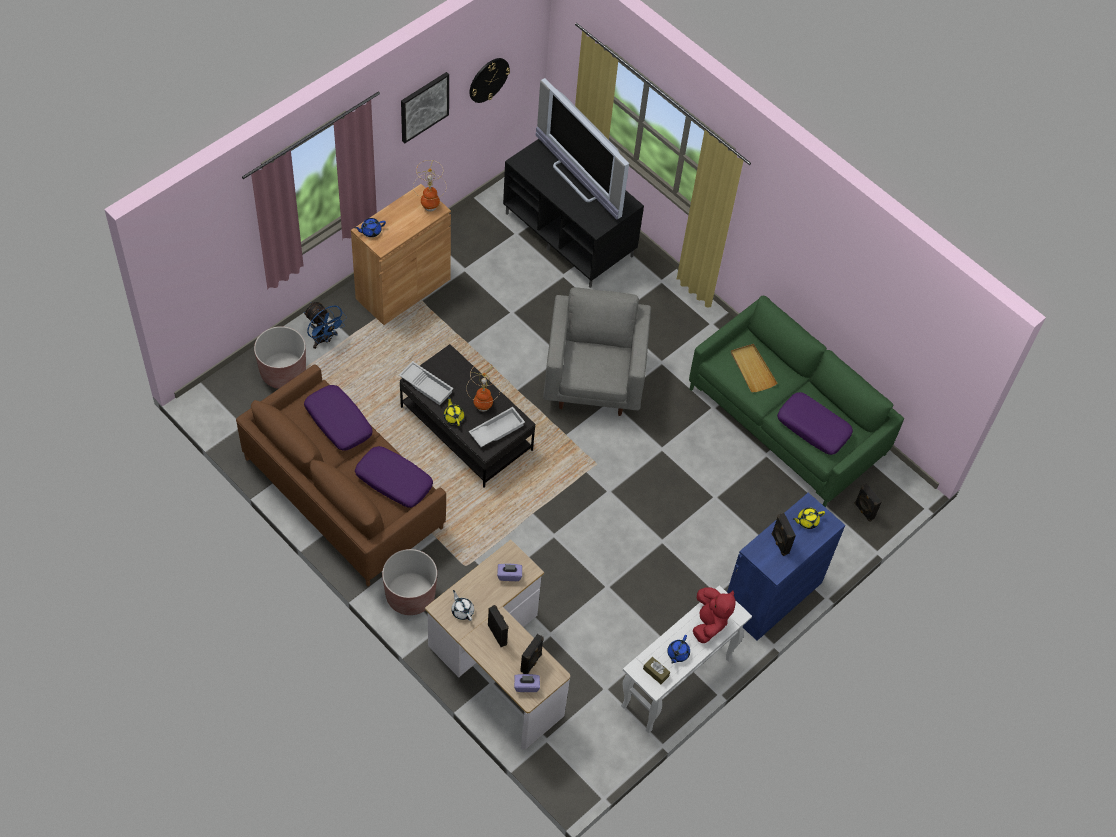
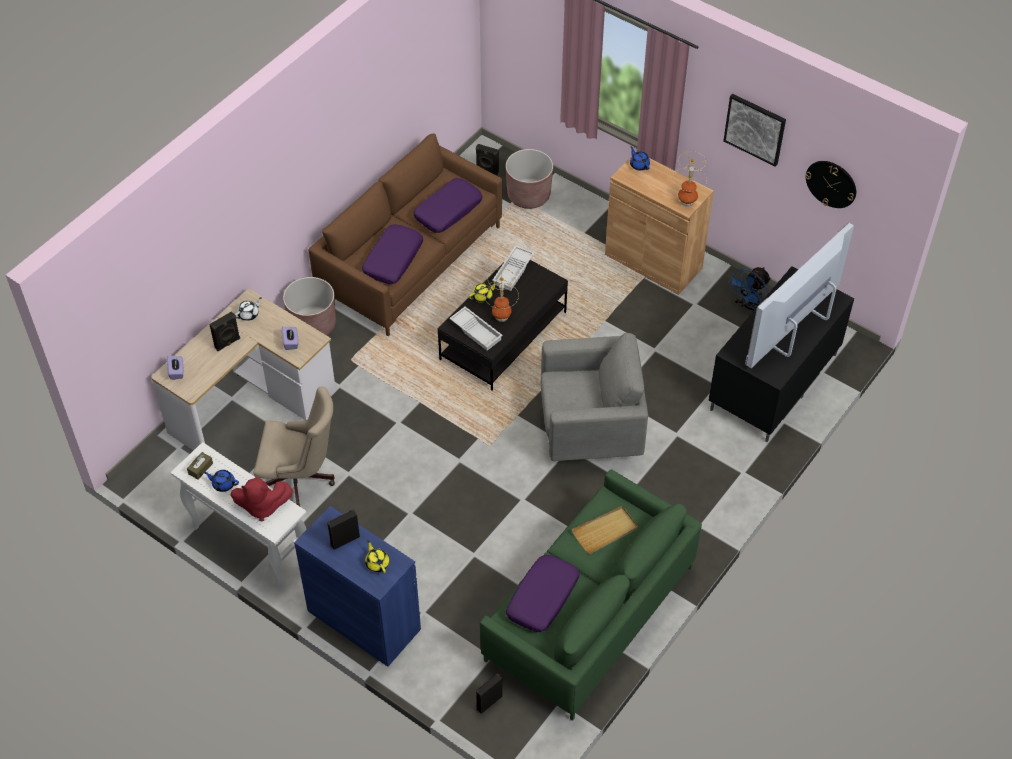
camera: 85 degrees right, 5 degrees down
(324, 339) = (574, 216): blue fan -> blue fan (748, 307)
(531, 663) = (201, 372): black speaker -> black speaker (487, 171)
(607, 629) = (300, 480): none -> beige office chair

